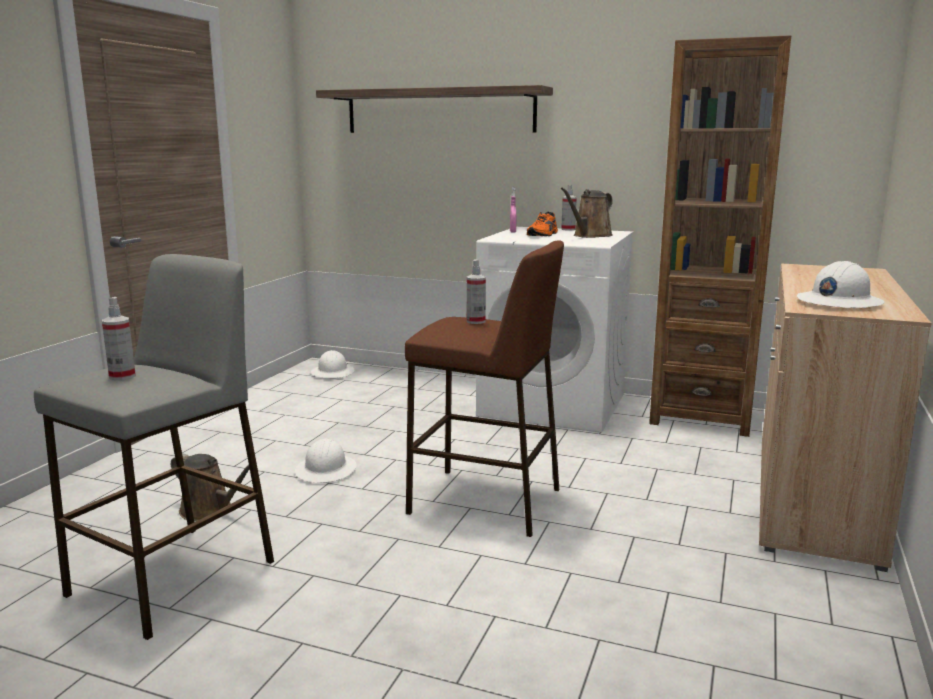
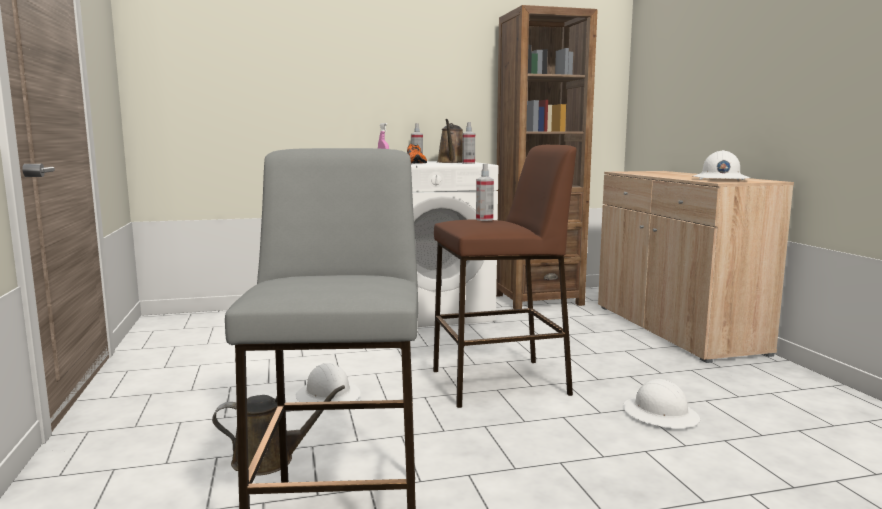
camera: 35 degrees left, 5 degrees down
(122, 376) = (326, 281): spray bottle -> spray bottle (468, 163)
(333, 373) = (189, 323): white hard hat -> white hard hat (660, 414)
(439, 111) = (286, 57): shelf -> none

